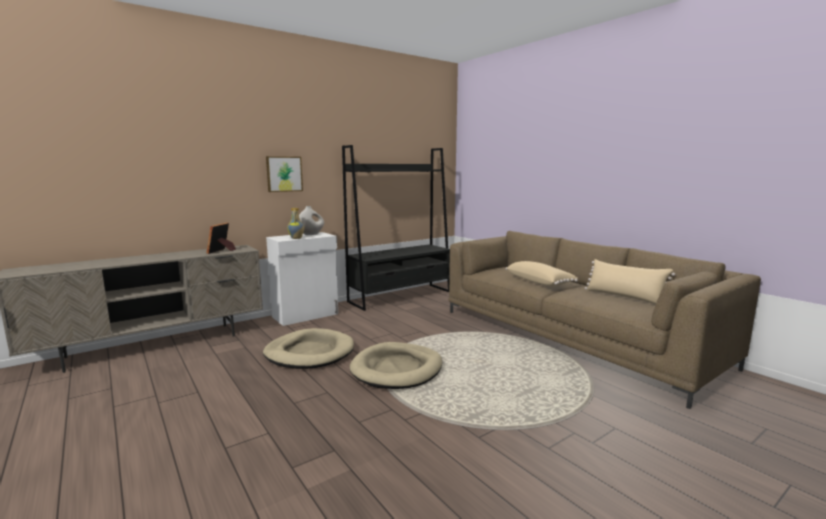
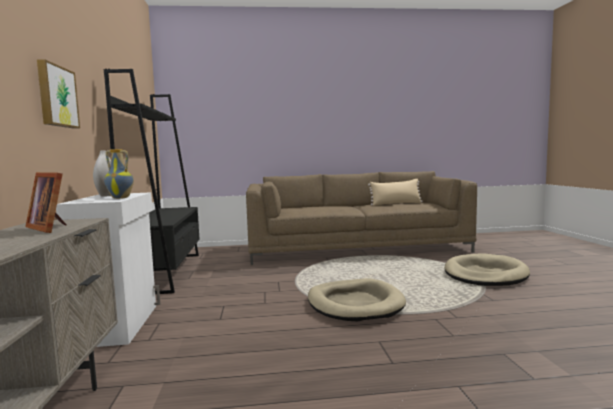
camera: 60 degrees left, 5 degrees down
(309, 353) = (259, 337): beige dog bed -> beige dog bed (485, 274)
(539, 282) = (338, 208): beige pillow -> none

